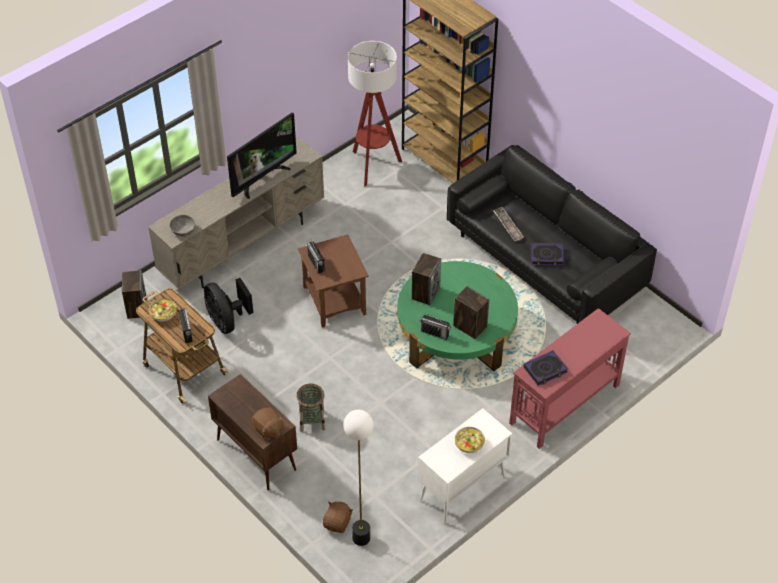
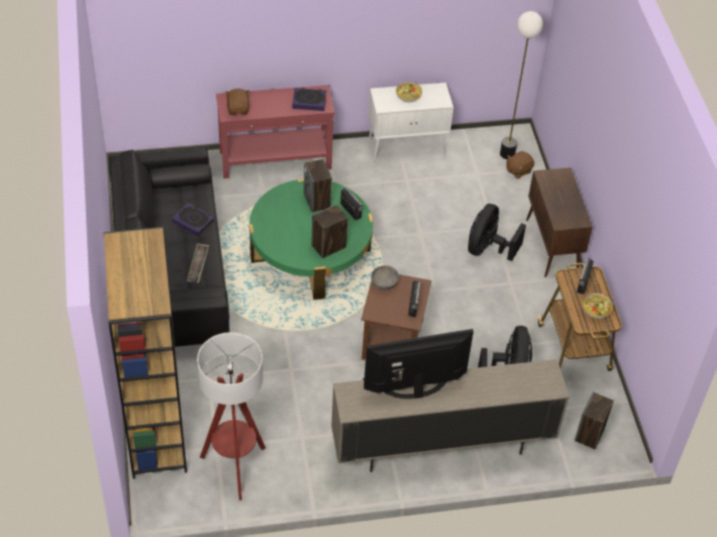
camera: 150 degrees left, 0 degrees up
(183, 231) = (535, 371): grey bowl -> grey bowl (384, 283)
(268, 430) = (557, 177): brown plush toy -> brown plush toy (238, 109)
(312, 420) = (487, 249): basket -> black fan

